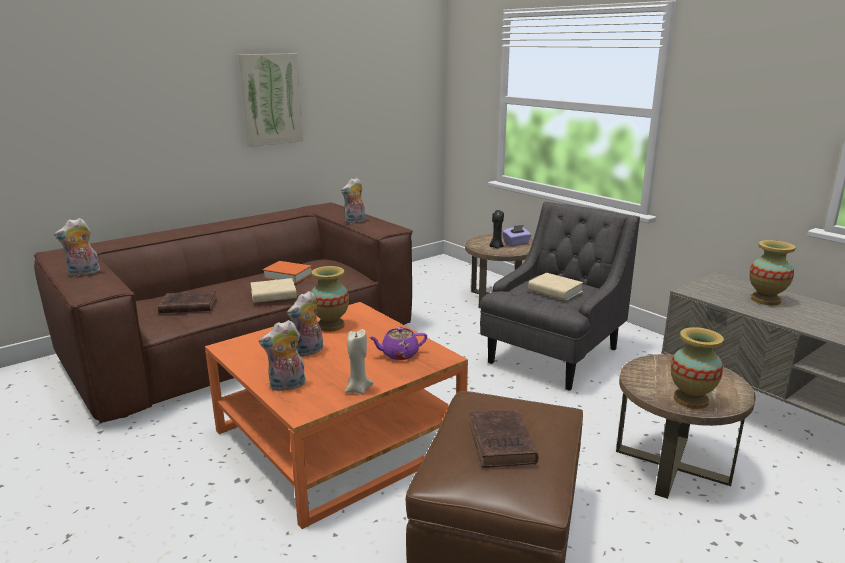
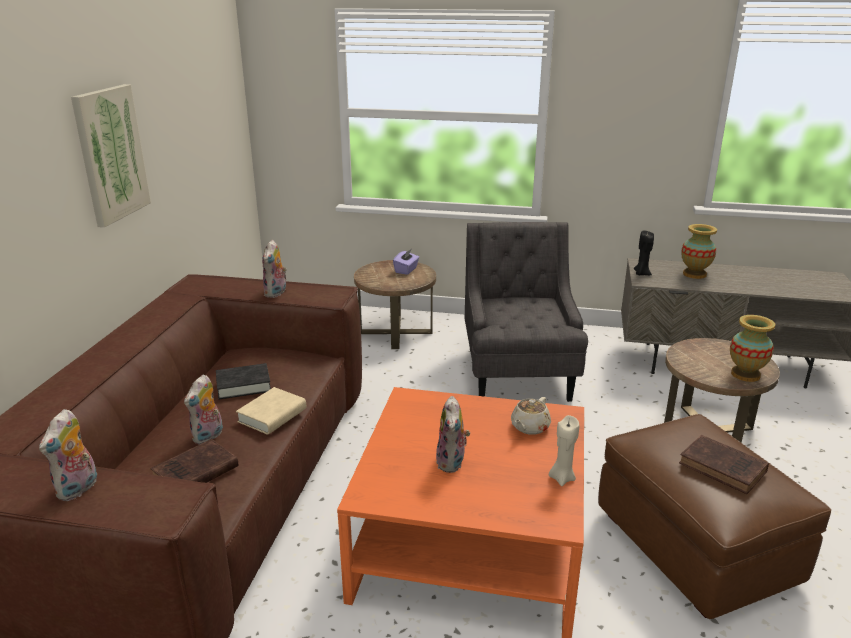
camera: 40 degrees left, 5 degrees up
(287, 386) = (502, 507): plush toy -> plush toy (208, 437)
(288, 276) = (243, 385): orange book -> black book
(330, 326) = (418, 425): vase -> none
(399, 354) = (529, 427): purple teapot -> beige teapot
(496, 247) = (395, 279): black candle -> black candle (641, 274)
(555, 291) = (531, 312): beige book -> none

